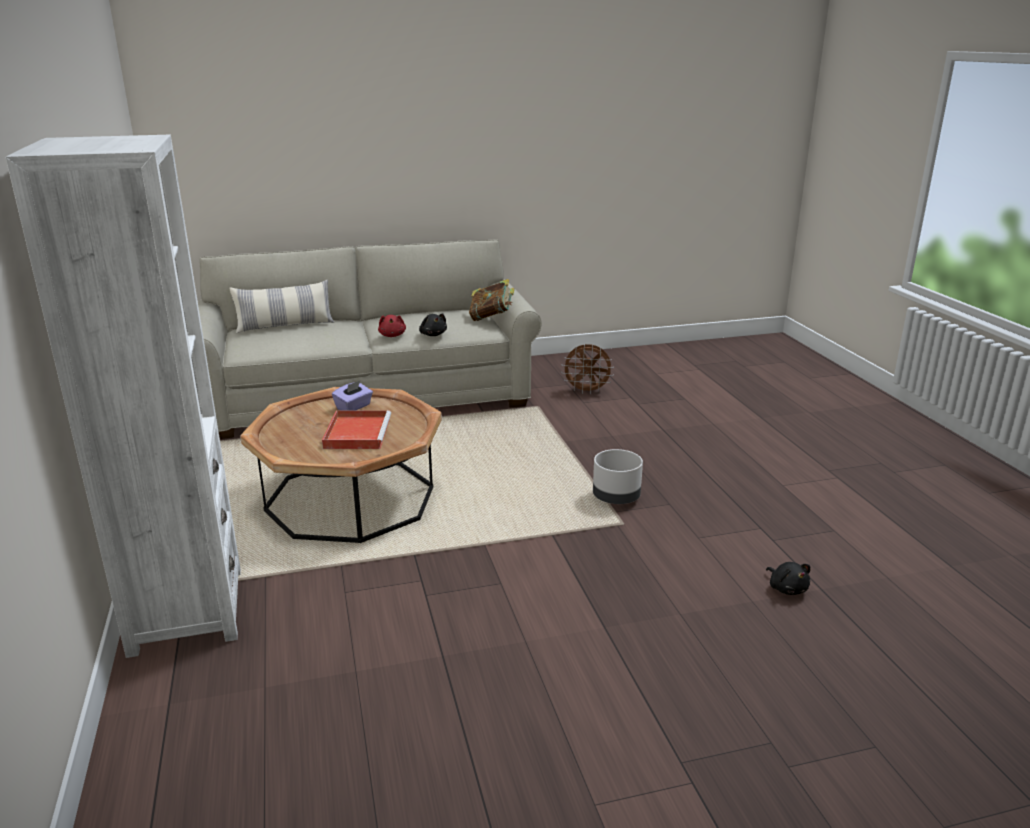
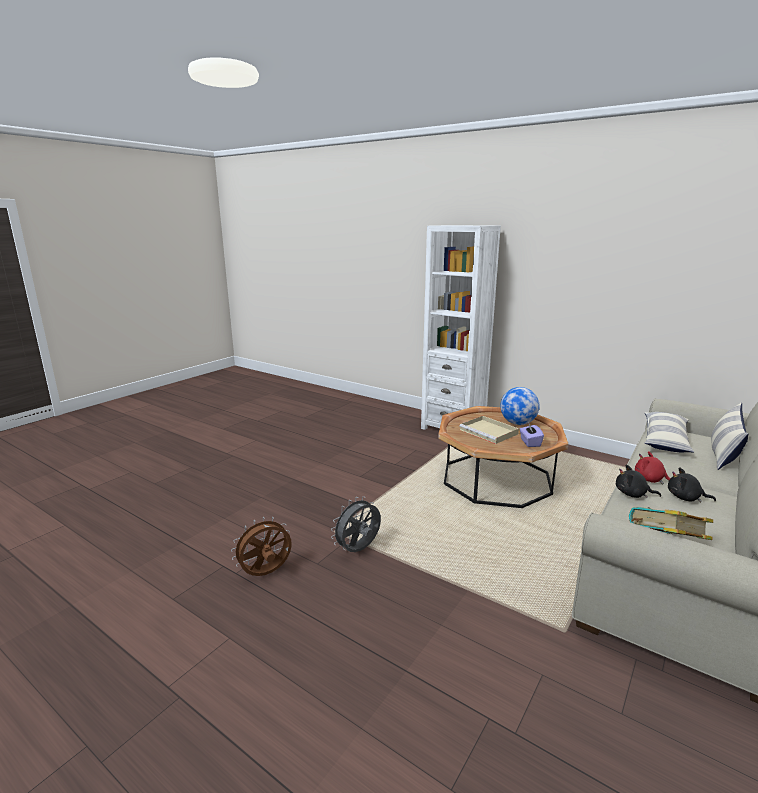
camera: 140 degrees right, 5 degrees down
(282, 344) = (665, 440): none -> pillow
(296, 429) = (518, 423): none -> globe
(357, 432) = (489, 432): red tray -> beige tray
(587, 391) = (577, 709): brown fan -> brown fan (266, 573)
(616, 498) = (358, 550): grey planter -> grey fan
(787, 588) = (205, 533): black plush toy -> black plush toy (685, 498)

